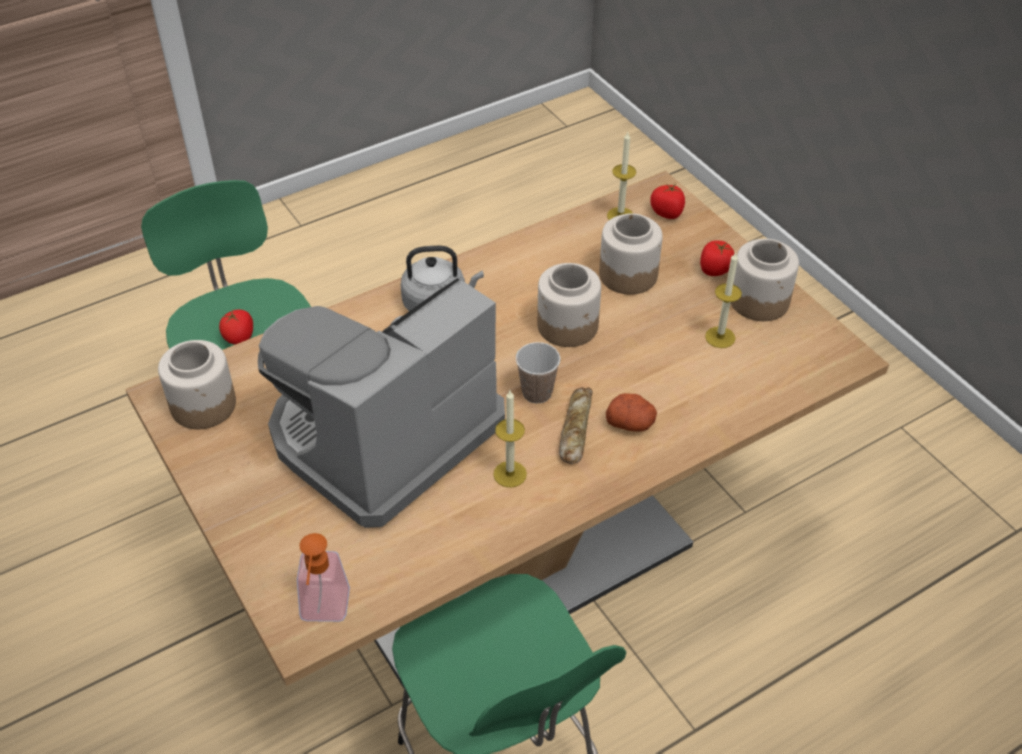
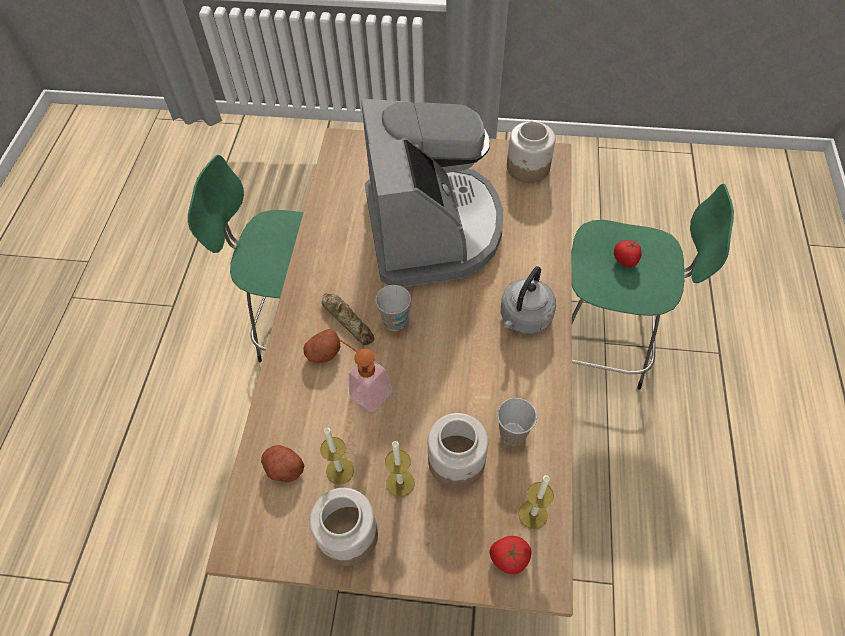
camera: 130 degrees right, 10 degrees up
(324, 612) = (344, 153): soap dispenser -> soap dispenser (365, 389)
(510, 474) = (349, 268): candle -> candle (400, 483)
(566, 256) = (513, 434): none -> cup
(568, 326) = (437, 380): jar -> none
(715, 269) = (409, 533): tomato -> none
(763, 373) = (283, 468): none -> potato

